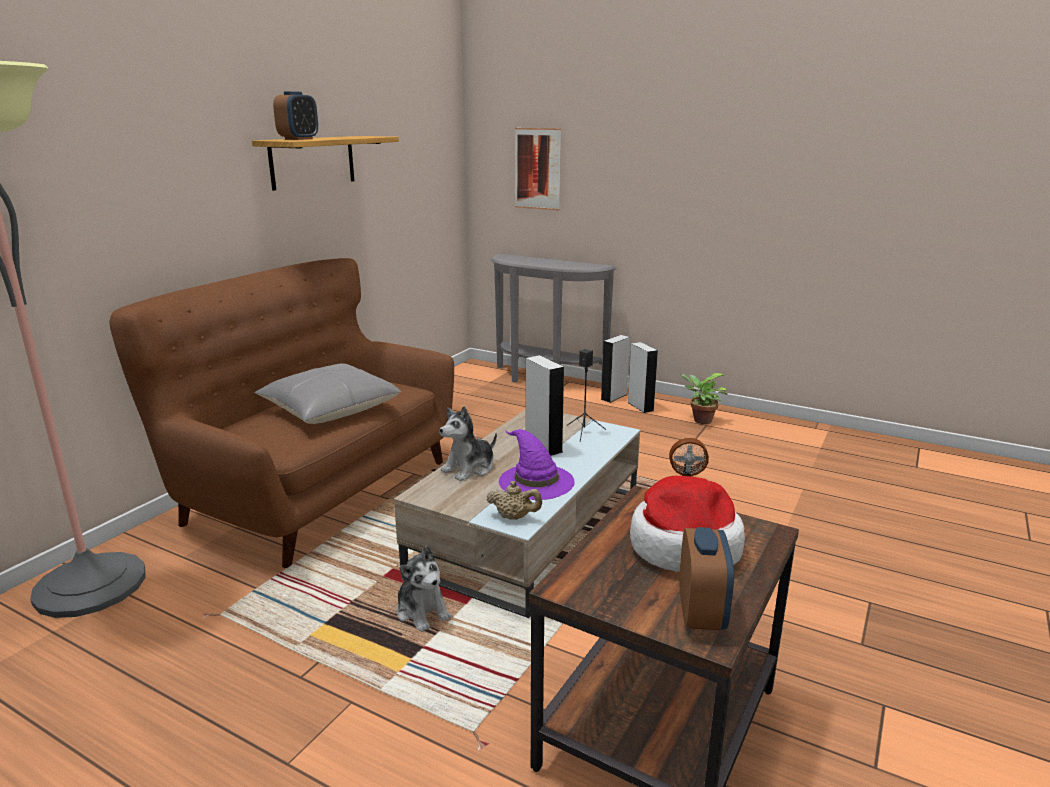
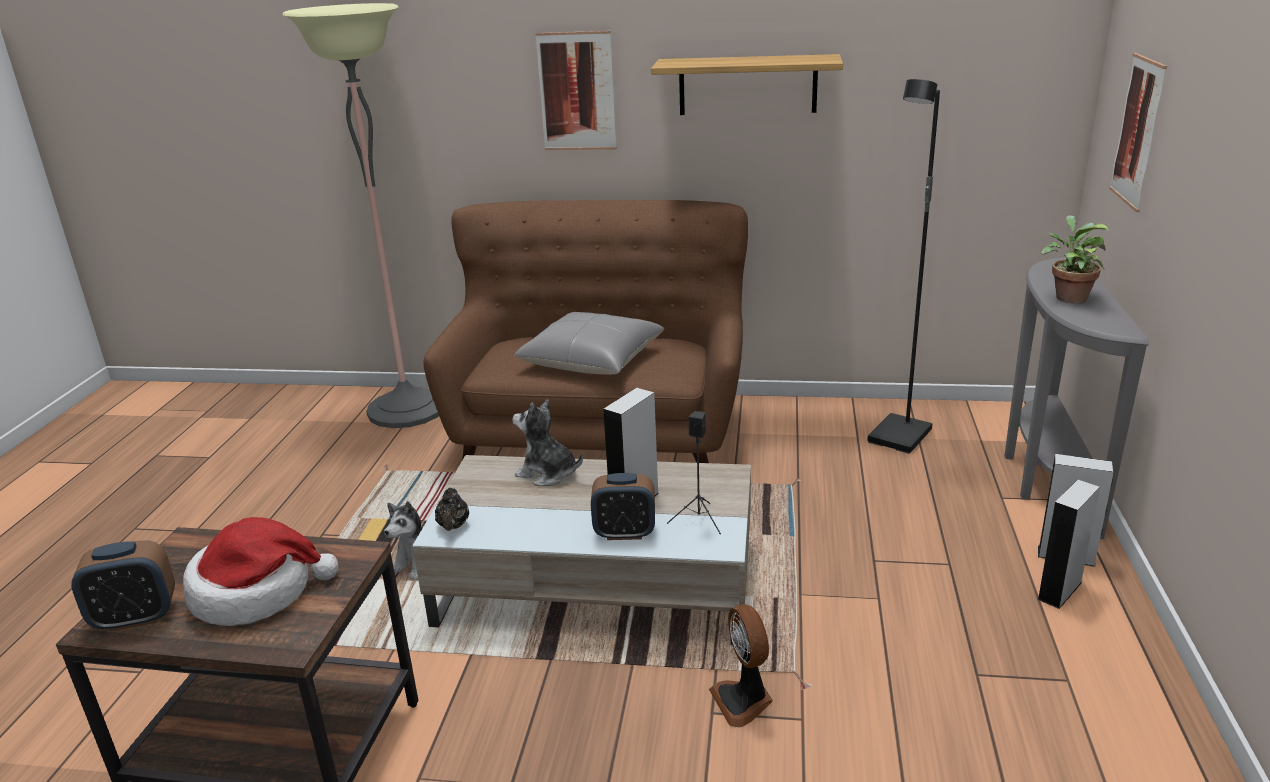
camera: 70 degrees right, 5 degrees up
(189, 174) = (577, 92): none -> picture
(299, 139) = (693, 62): alarm clock -> alarm clock (624, 533)
(460, 398) = (901, 437): none -> black floor lamp
(514, 517) = (453, 526): beige teapot -> black teapot
(535, 481) = (540, 518): purple hat -> none
(700, 420) = (1078, 669): potted plant -> potted plant (1068, 297)

